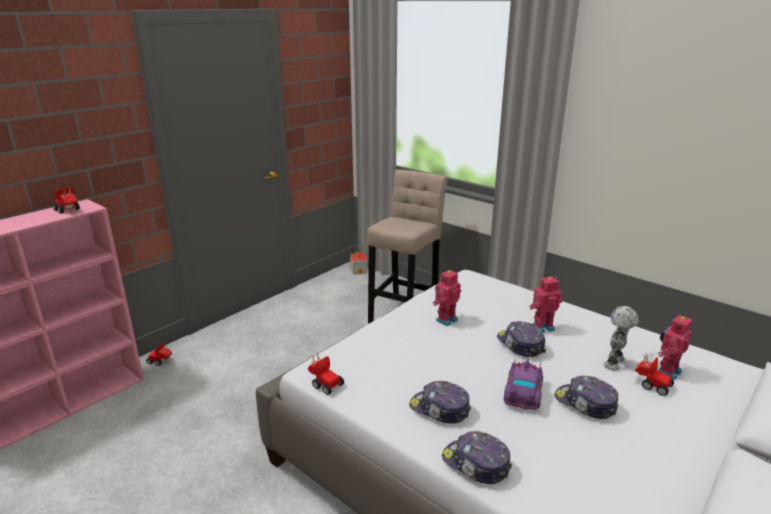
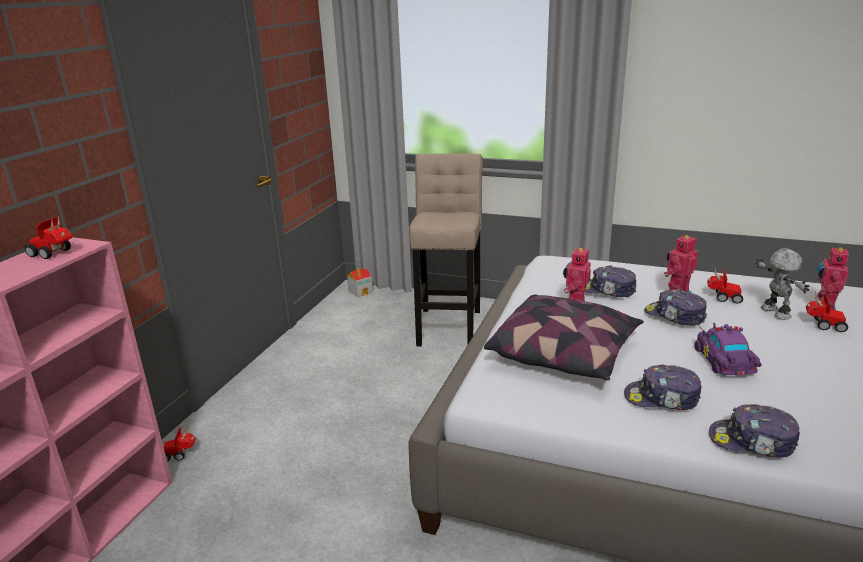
camera: 20 degrees left, 0 degrees up
(324, 384) = (513, 406): toy car -> toy car (722, 297)
(401, 355) = (565, 354): none -> pillow
(585, 404) = (788, 356): cap -> cap (607, 290)
(615, 363) = (774, 313): toy robot -> toy robot turned 150 degrees clockwise

